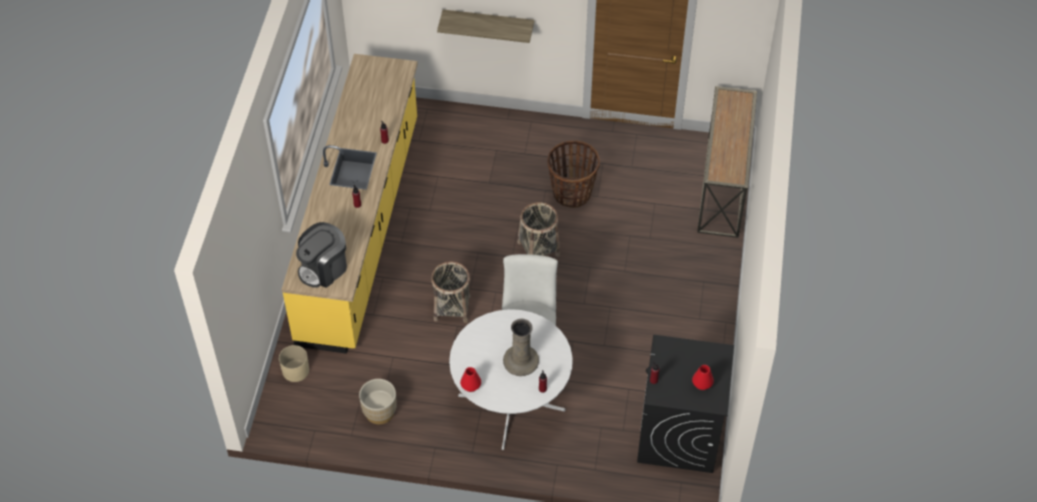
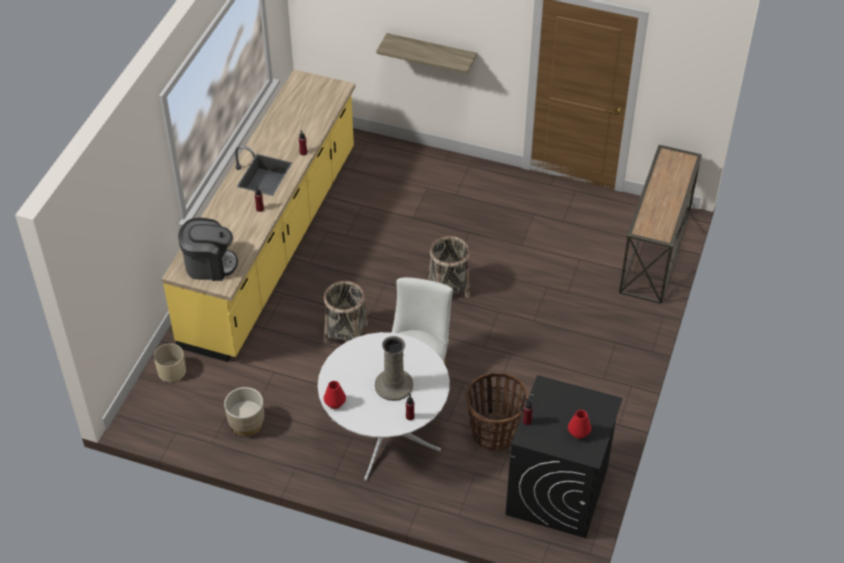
camera: 10 degrees right, 5 degrees down
(324, 268) = (209, 265): coffee machine -> coffee machine turned 150 degrees counterclockwise
(572, 193) = (495, 238): basket -> basket (494, 432)

